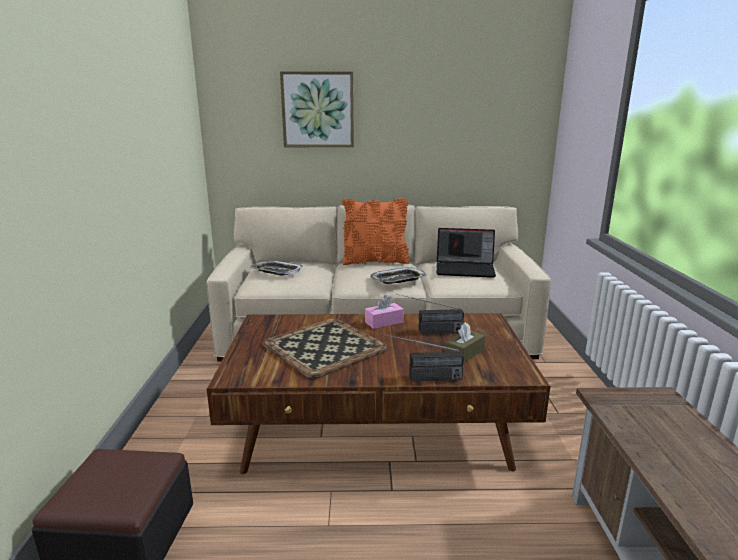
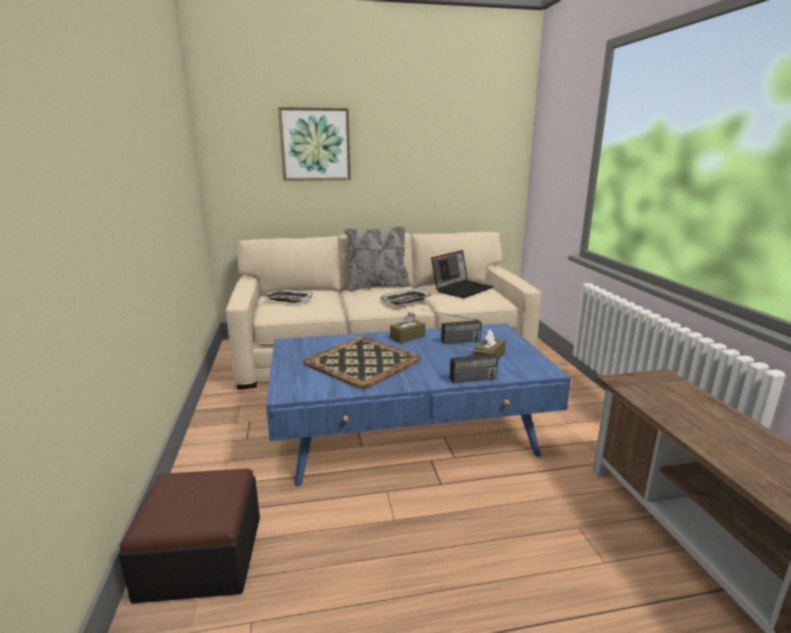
camera: 10 degrees left, 0 degrees up
(375, 262) = (377, 286): orange pillow -> grey pillow
(376, 424) = (409, 431): brown coffee table -> blue coffee table
(384, 322) = (407, 337): pink tissue box -> brown tissue box
(465, 269) = (462, 289): laptop -> laptop turned 45 degrees counterclockwise

